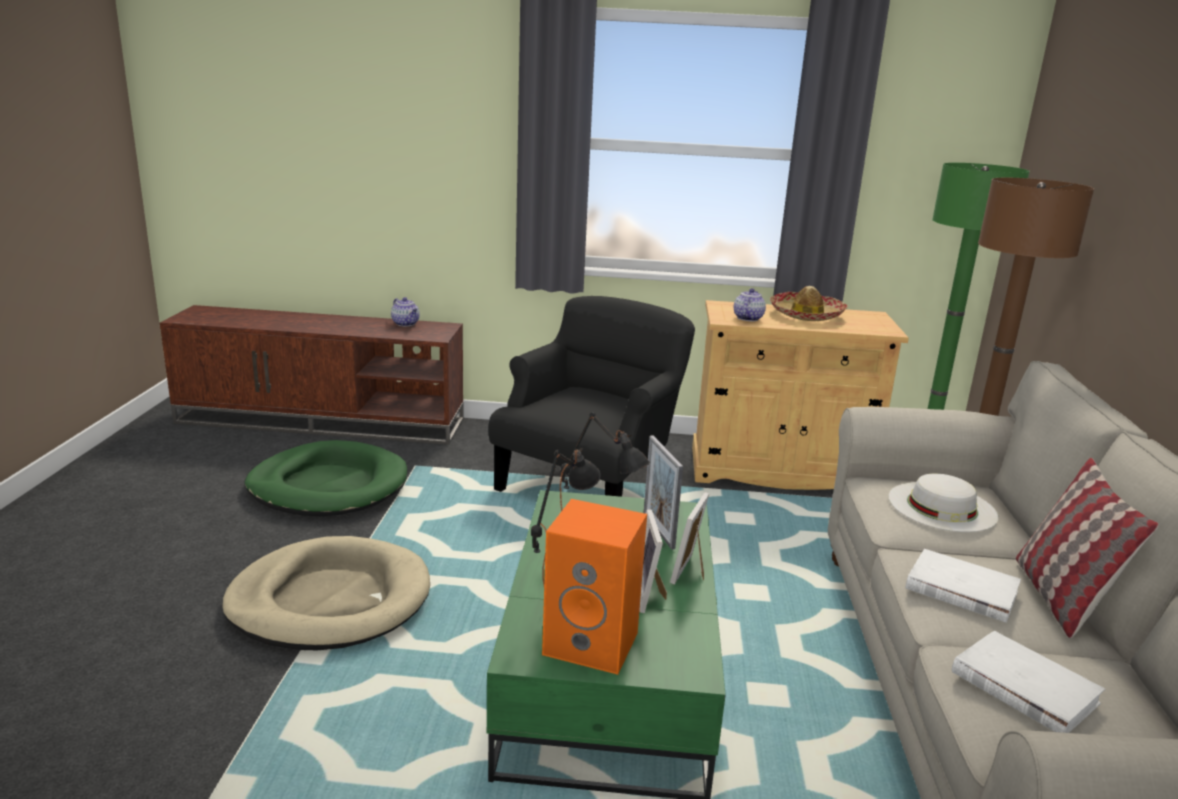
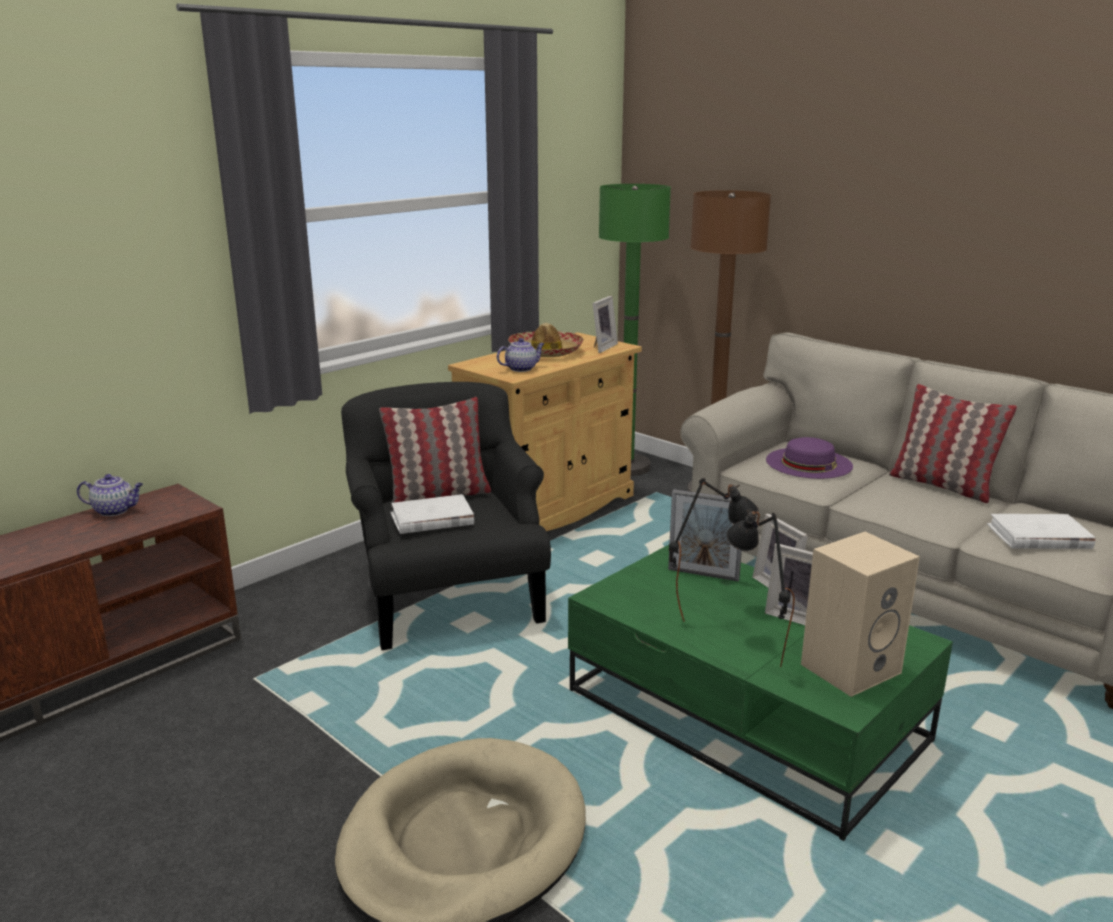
camera: 50 degrees left, 0 degrees up
(328, 486) = (204, 756): green dog bed -> none
(593, 643) = (850, 667): orange speaker -> beige speaker
(602, 395) = (438, 495): none -> pillow
(747, 318) = (521, 369): teapot -> teapot turned 90 degrees clockwise
(865, 326) = (601, 347): none -> picture frame
(942, 506) = (809, 463): white hat -> purple hat
(960, 590) = (913, 506): white book -> white book (431, 519)

